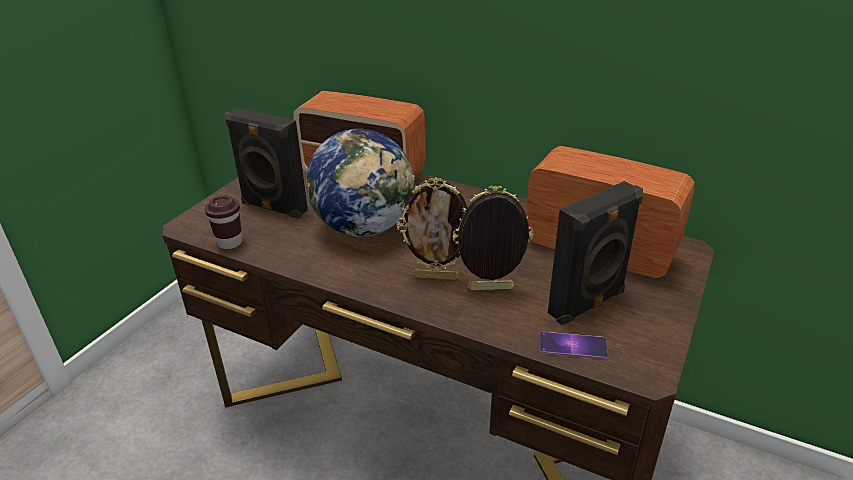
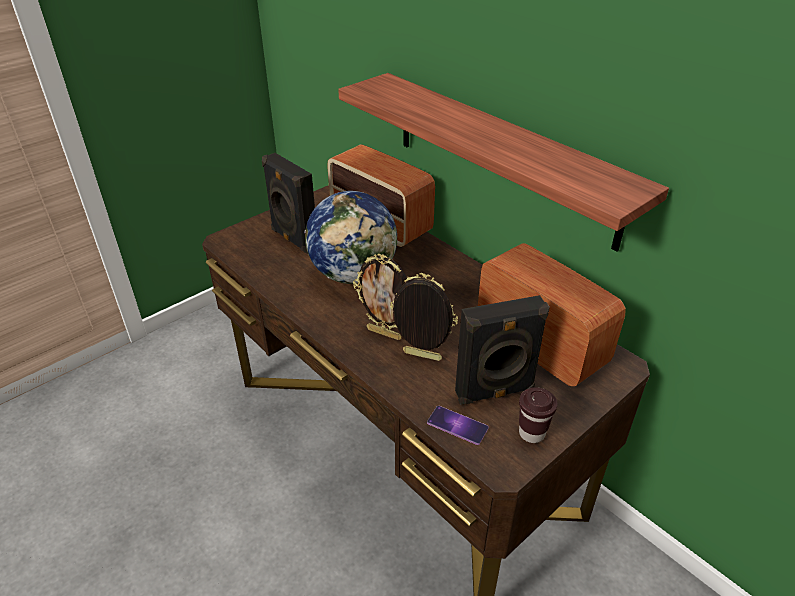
camera: 20 degrees right, 5 degrees up
(230, 243) = (245, 263): brown cup -> brown cup (531, 433)
(506, 65) = (502, 157): none -> shelf

